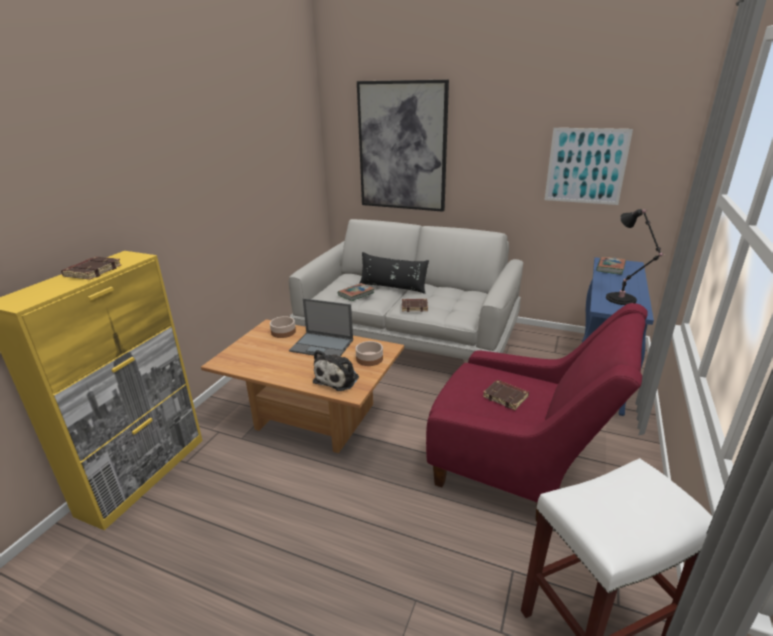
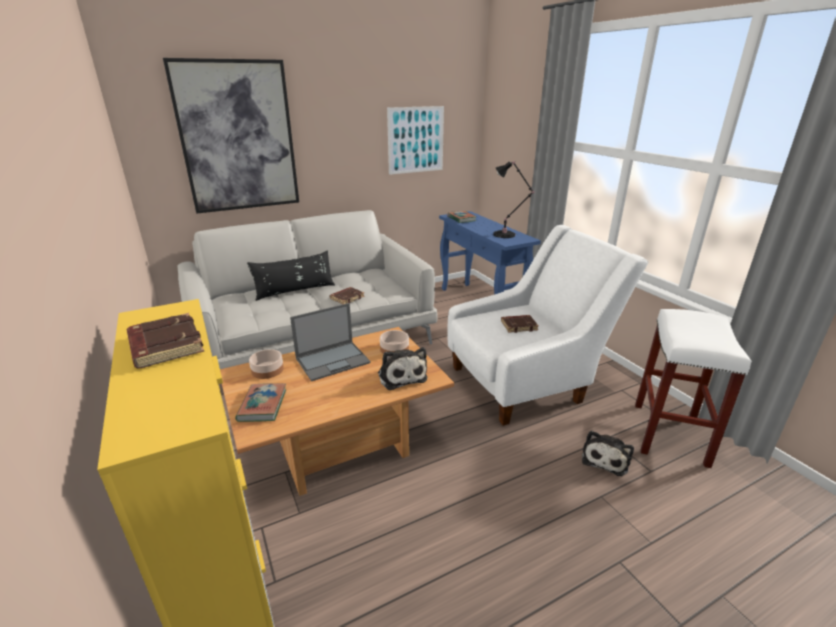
camera: 50 degrees left, 0 degrees up
(356, 294) = (272, 308): book -> book (263, 405)
(476, 581) = (605, 458): none -> plush toy
(518, 467) = (525, 382): red armchair -> white armchair

